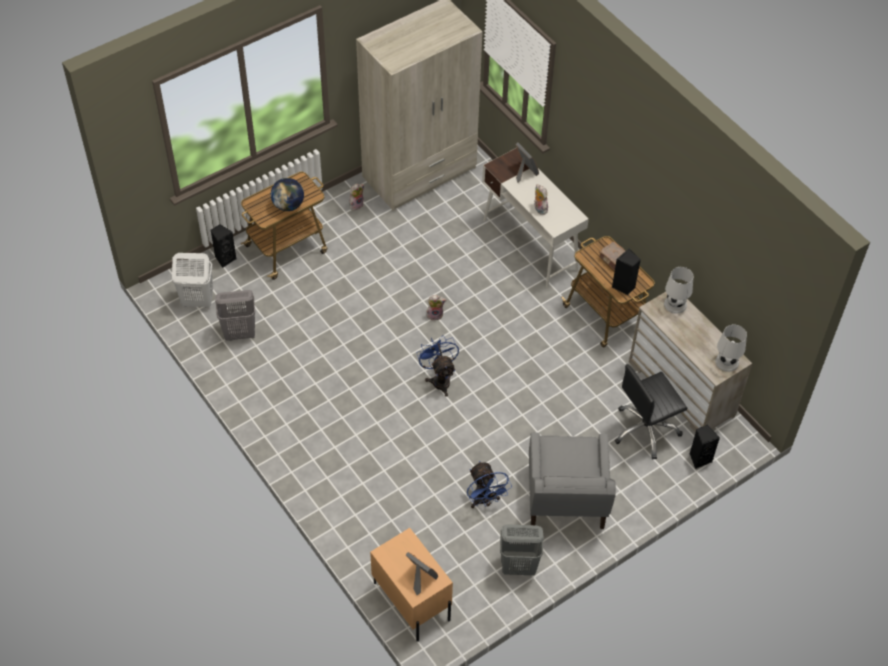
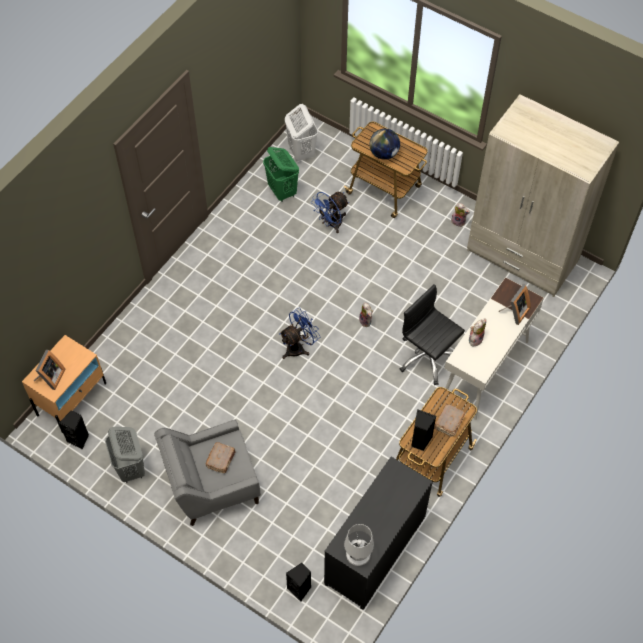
camera: 70 degrees right, 5 degrees up
(225, 259) = (352, 153): black speaker -> black speaker (79, 439)
(240, 333) = (282, 191): grey laundry basket -> green laundry basket
(484, 501) = (186, 422): blue fan -> blue fan (331, 224)
(567, 460) = (221, 459): none -> brown book
(646, 430) = (313, 532): black office chair -> black office chair (427, 357)
(675, 304) = (409, 487): white table lamp -> none
(682, 388) = (375, 551): beige dresser -> black dresser

